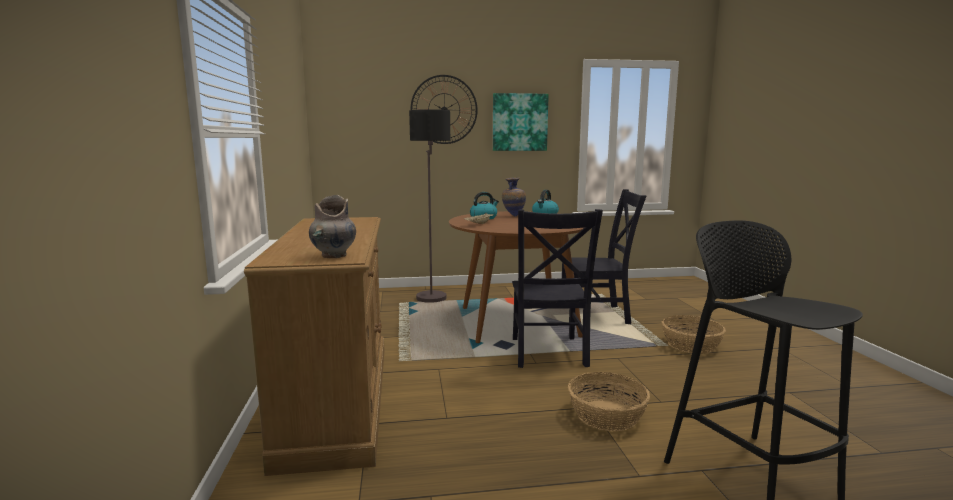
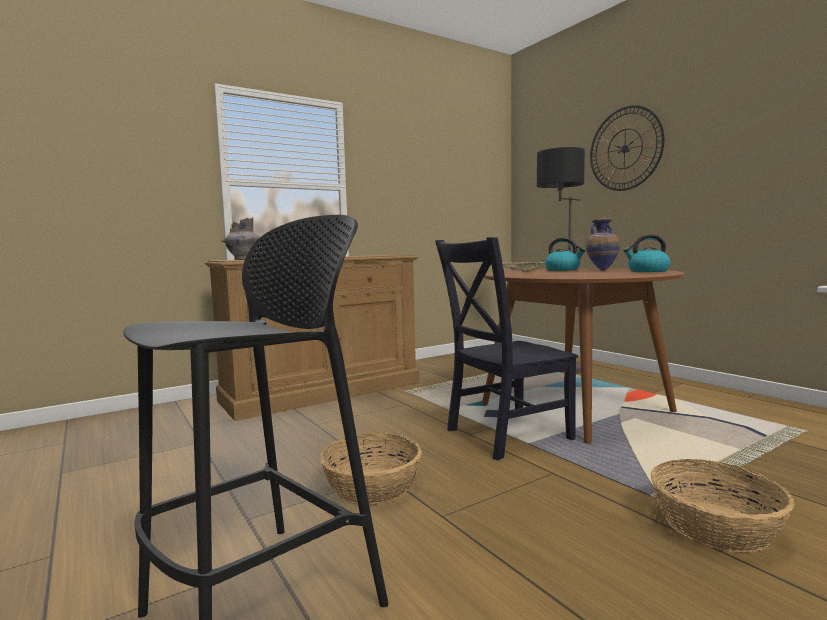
camera: 65 degrees right, 5 degrees down
(519, 122) = (725, 146): picture -> none
(597, 315) = (697, 441): black chair -> none

